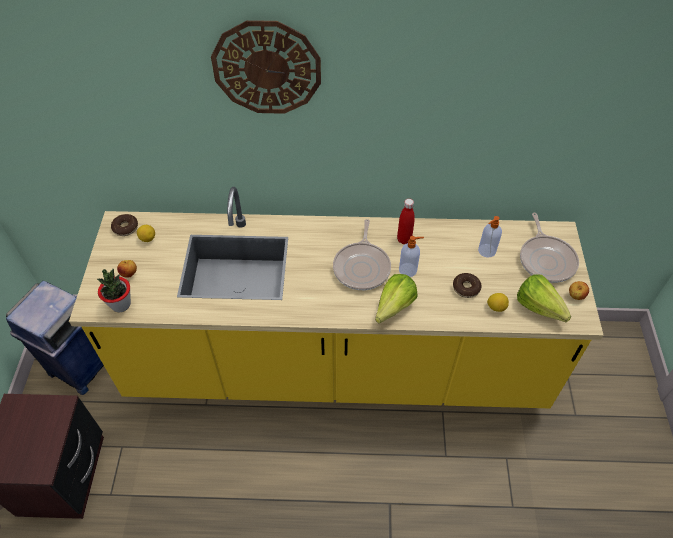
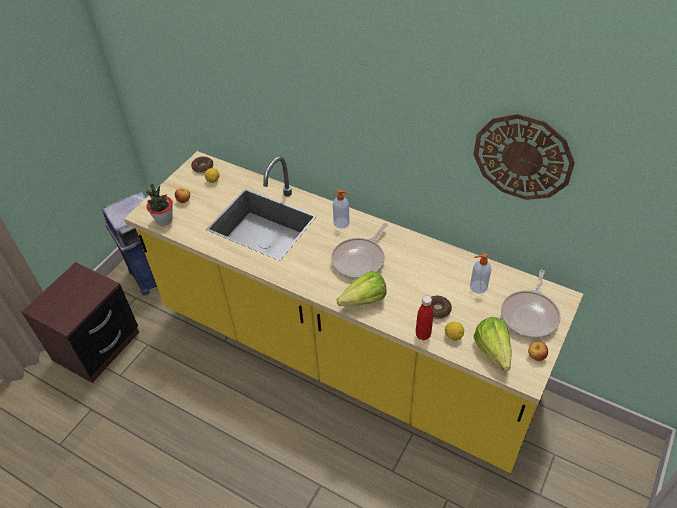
camera: 30 degrees right, 5 degrees down
(267, 68) = (317, 61): wall clock -> wall clock (522, 157)
(404, 239) = (410, 251): red bottle -> red bottle (423, 335)
(408, 270) = (397, 277): soap dispenser -> soap dispenser (342, 223)

